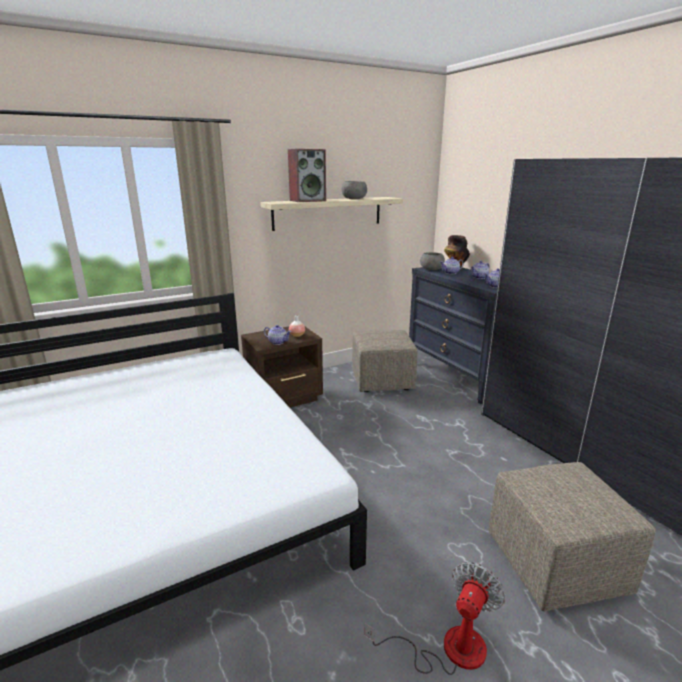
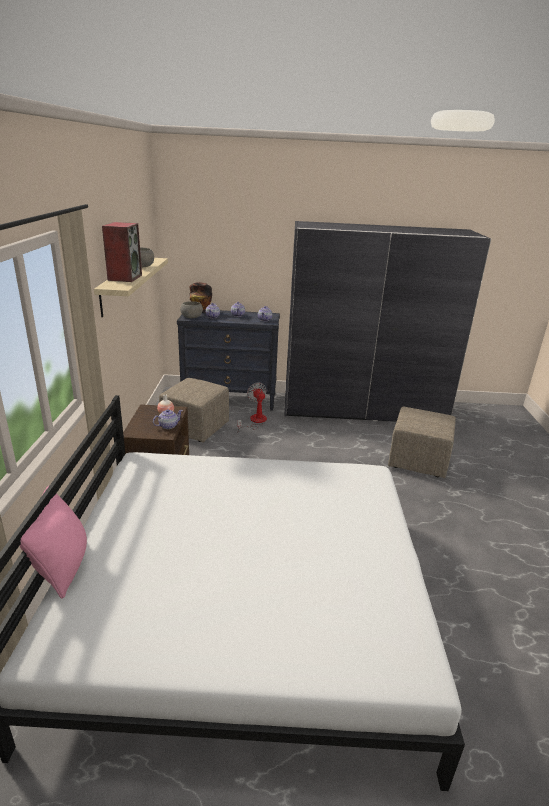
camera: 60 degrees left, 5 degrees up
(67, 377) = (62, 568): none -> pink pillow
(448, 648) = (447, 514): fan -> fan (255, 421)

